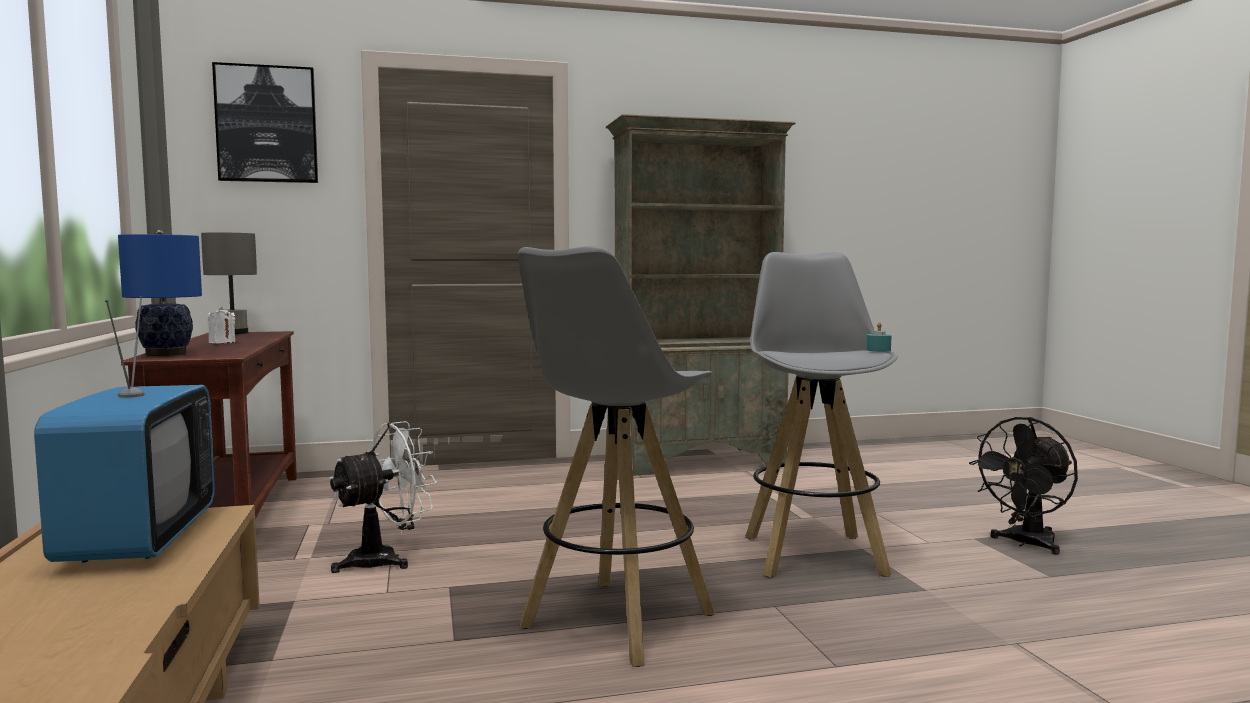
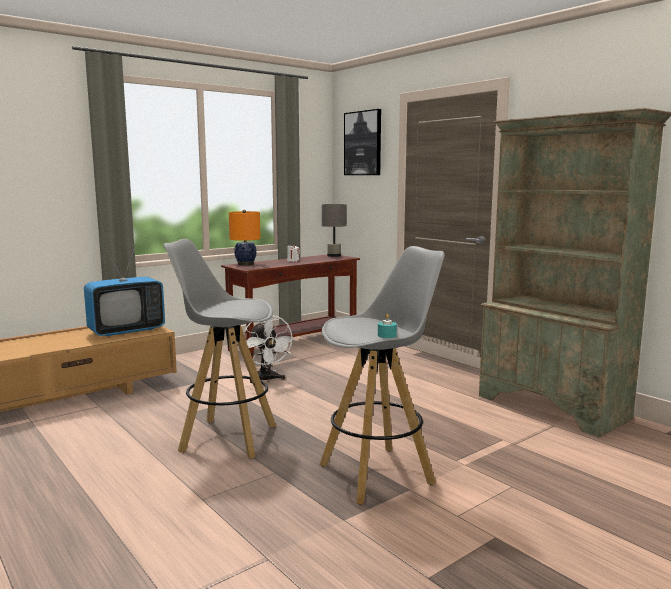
camera: 65 degrees right, 5 degrees up
(165, 354) = (245, 264): blue table lamp -> orange table lamp
(385, 559) = (267, 380): white fan -> white fan turned 45 degrees clockwise
(1026, 544) = (511, 565): black fan -> none

